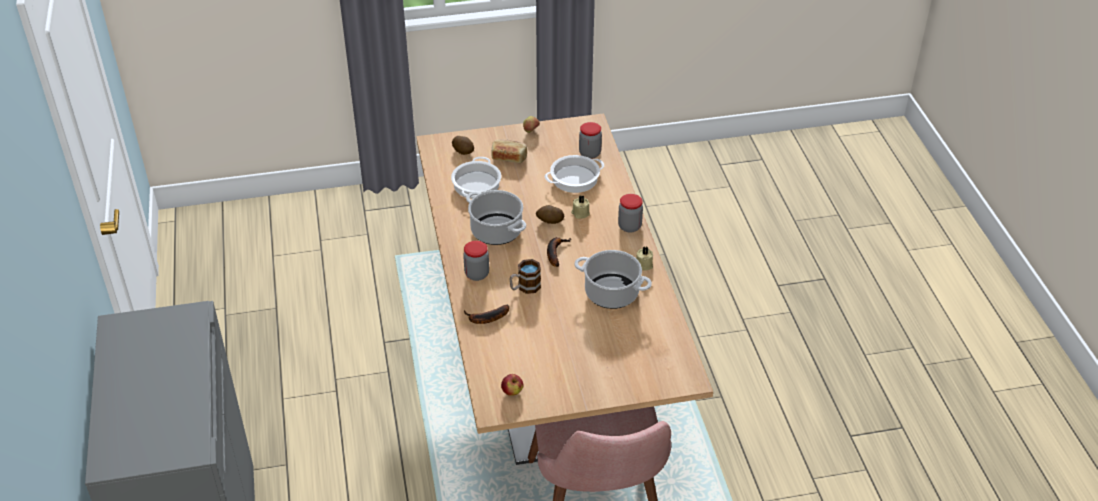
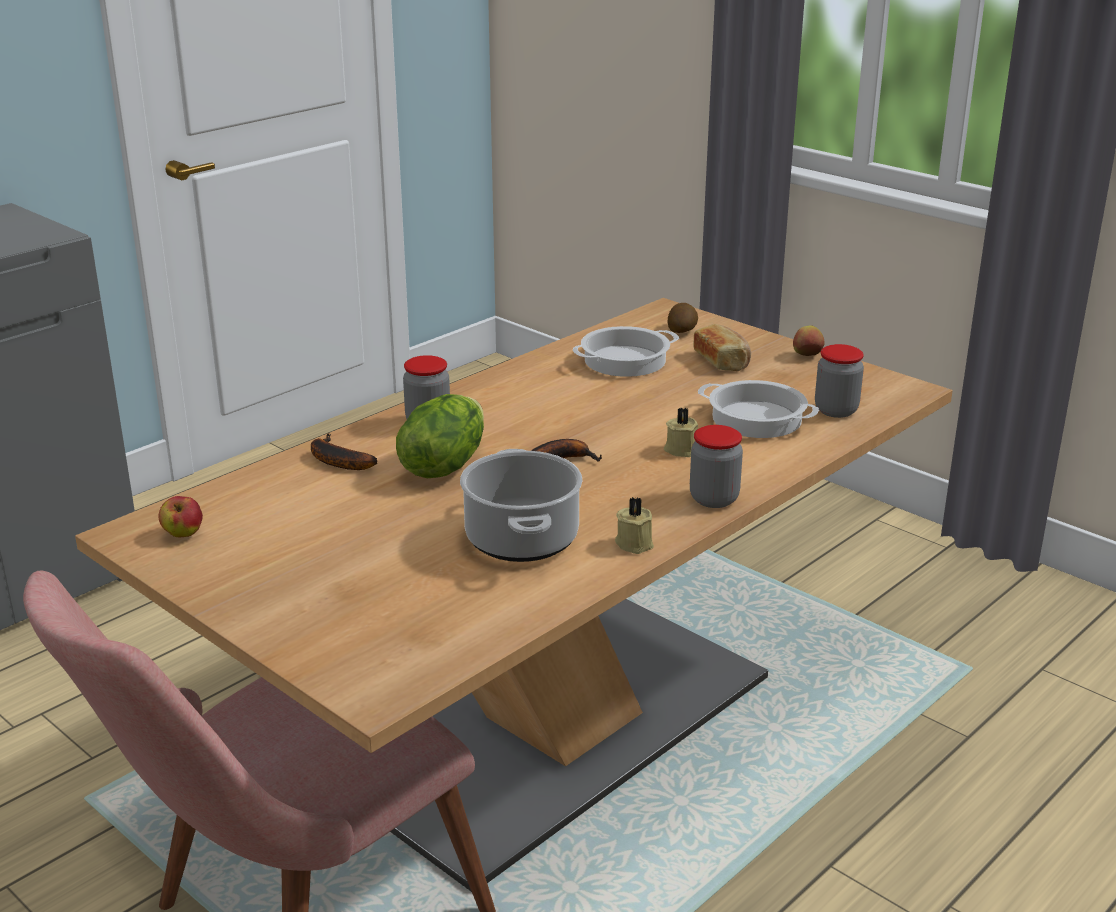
camera: 55 degrees right, 15 degrees down
(495, 231) = (543, 404): cooking pot -> none
(525, 287) = (443, 465): mug -> lettuce
(550, 221) = (626, 433): potato -> none

